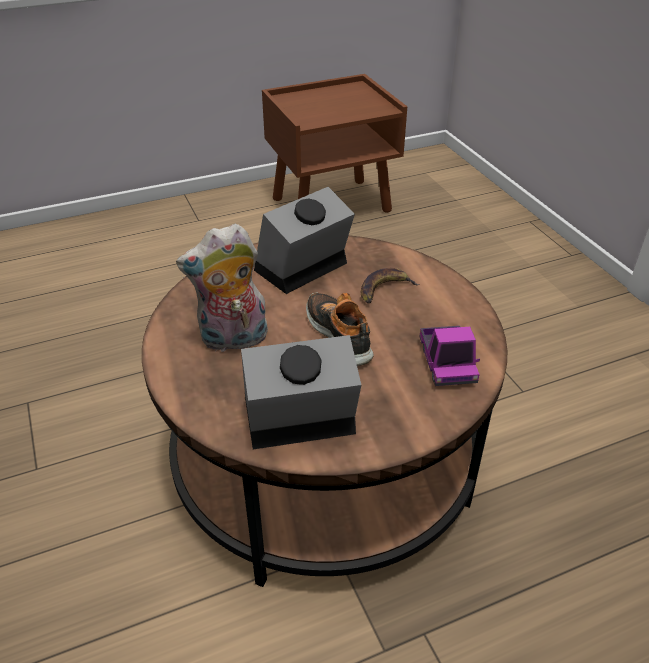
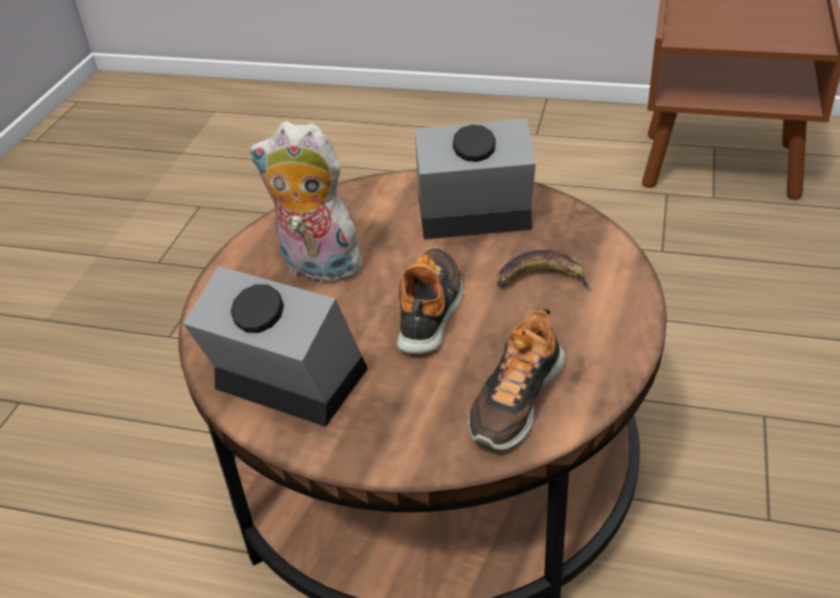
camera: 40 degrees right, 0 degrees up
(446, 363) = (515, 399): toy truck -> shoe

